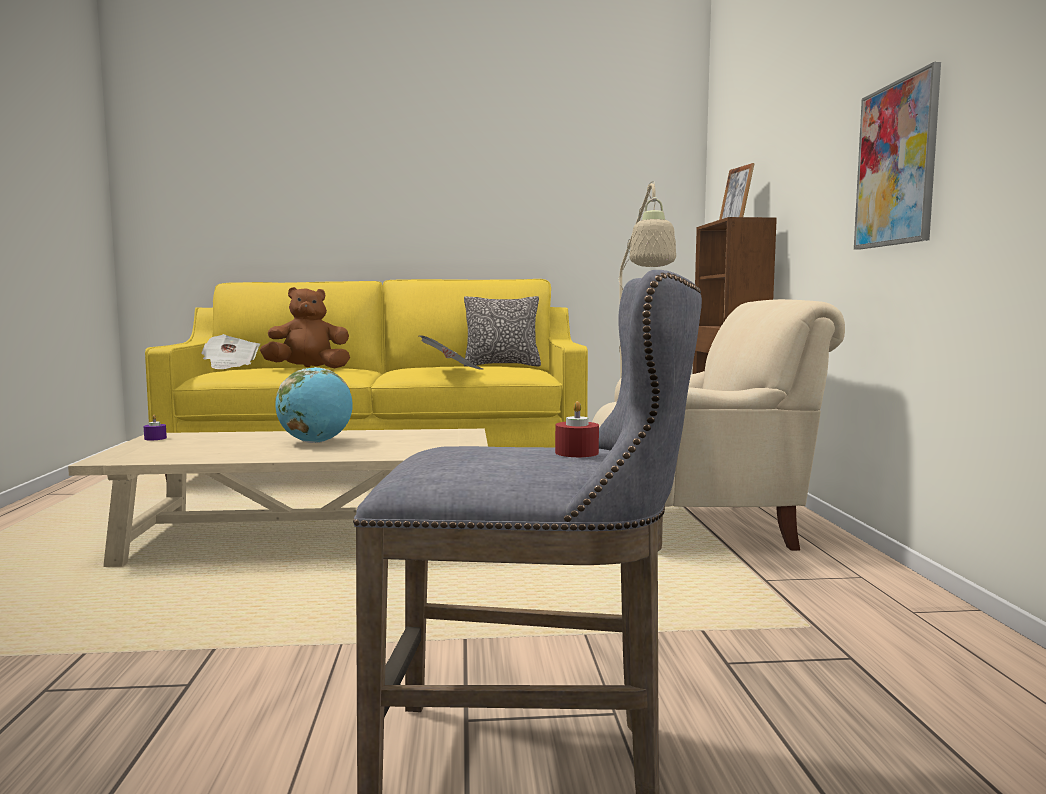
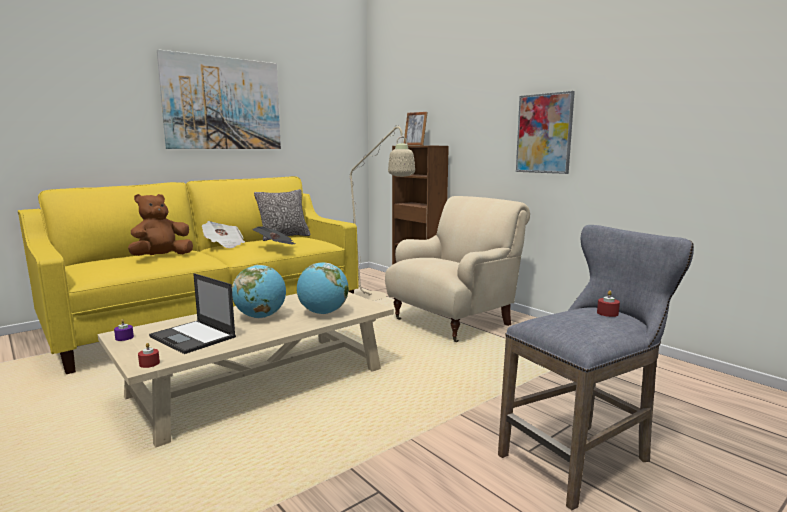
camera: 35 degrees left, 5 degrees up
(112, 459) = (149, 363): none -> red candle
(206, 447) = (193, 337): none -> laptop
(230, 366) = (82, 262): newspaper -> newspaper (224, 245)
(390, 449) = (323, 313): none -> globe
(461, 180) = (223, 104): none -> picture

